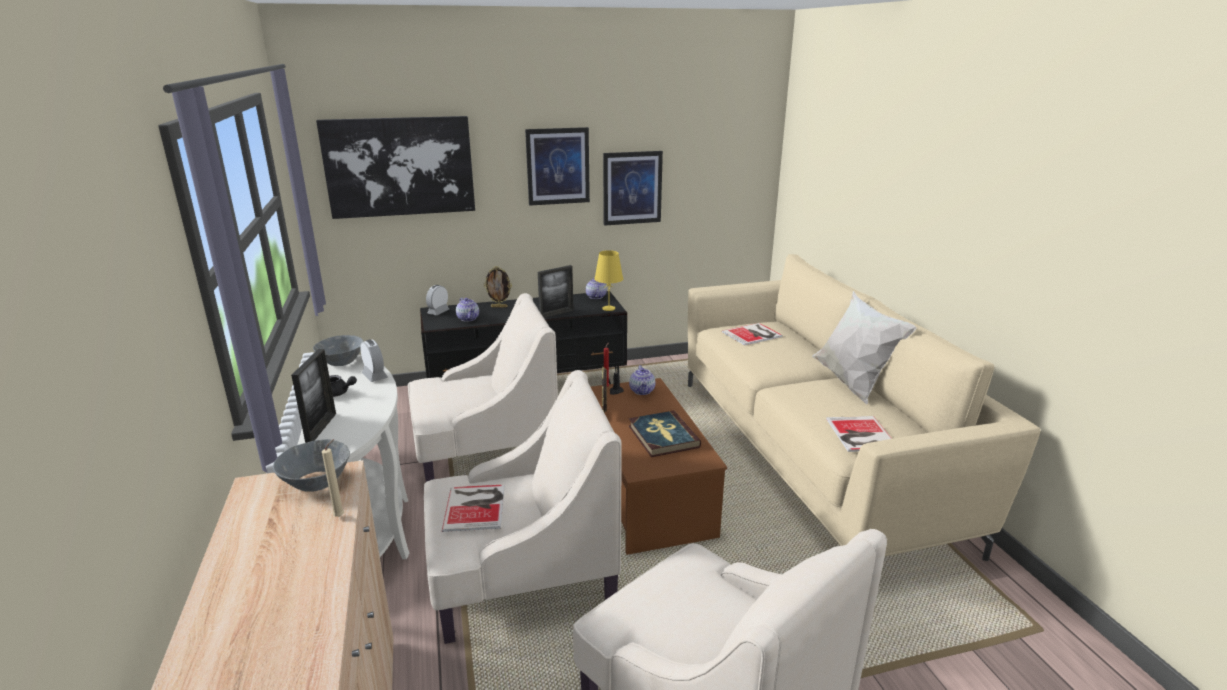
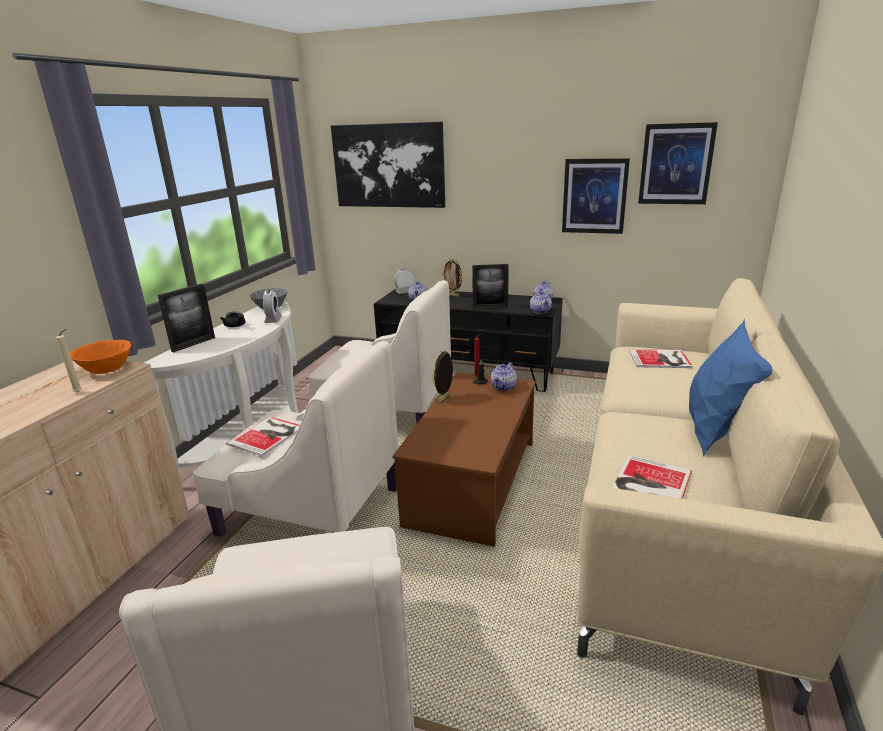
camera: 35 degrees right, 0 degrees up
(316, 482) = (106, 369): grey bowl -> orange bowl
(558, 166) = (520, 170): picture -> picture (676, 164)
(609, 308) = (540, 311): yellow table lamp -> teapot
(663, 436) = (471, 429): book -> none
(852, 384) = (714, 432): white pillow -> blue pillow

